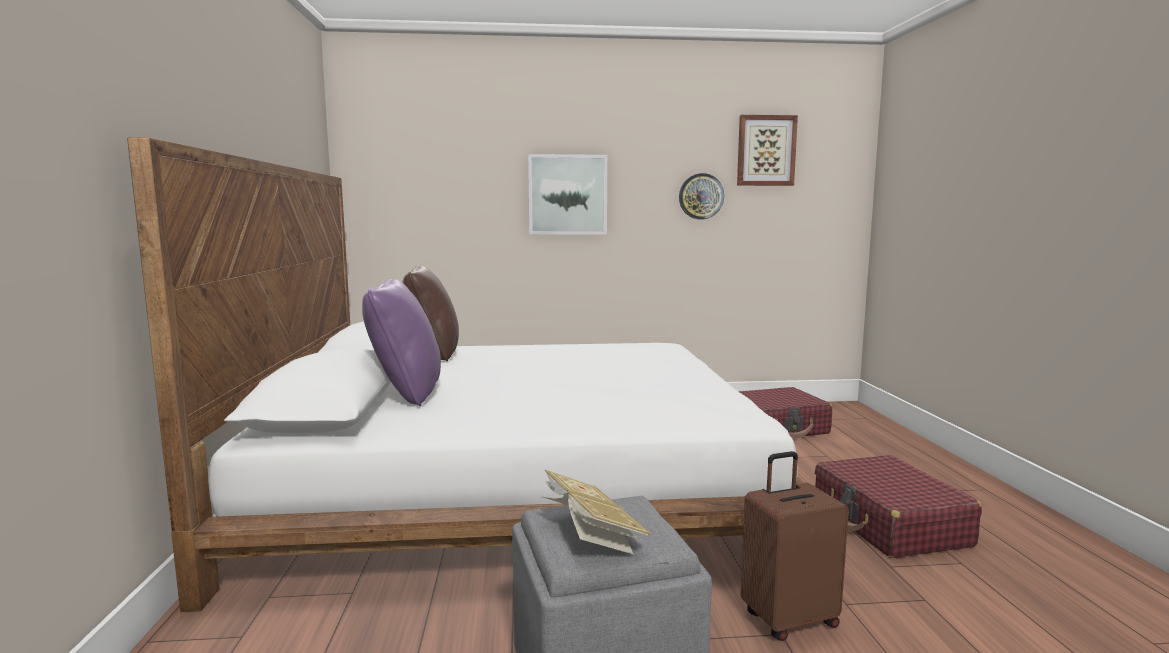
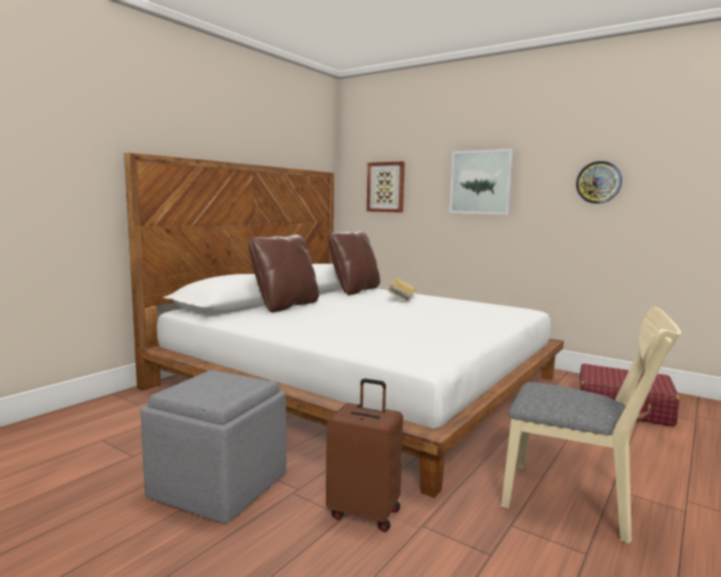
camera: 40 degrees right, 0 degrees up
(407, 392) = (285, 306): purple pillow -> brown pillow
(590, 535) = (201, 387): book -> book (402, 298)
(766, 151) = (673, 136): picture -> picture (386, 187)
(889, 523) = (579, 502): red suitcase -> beige chair

